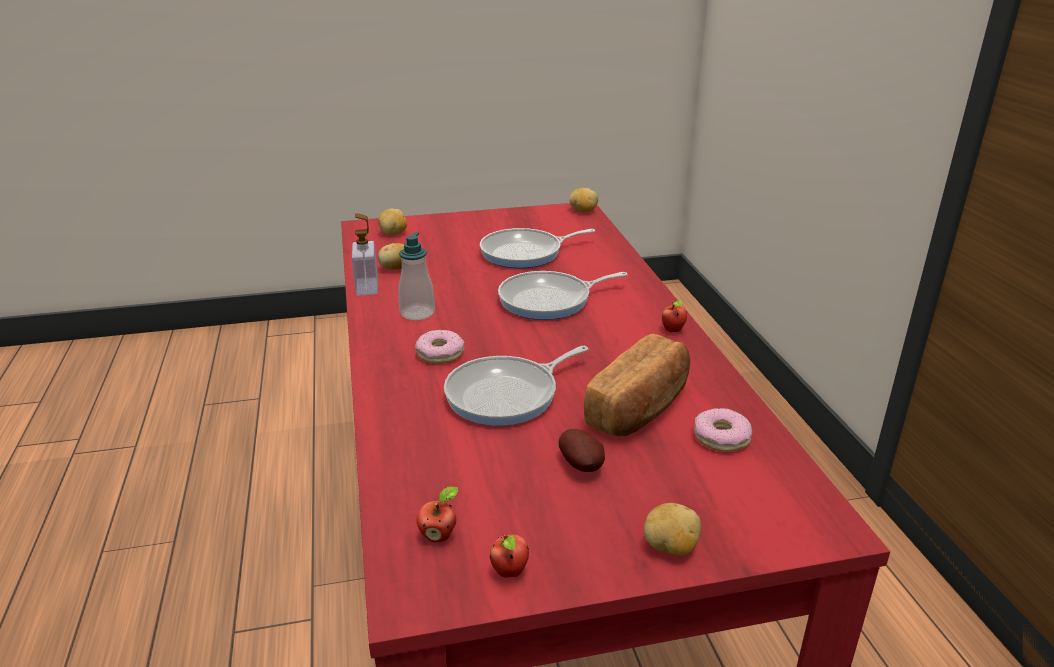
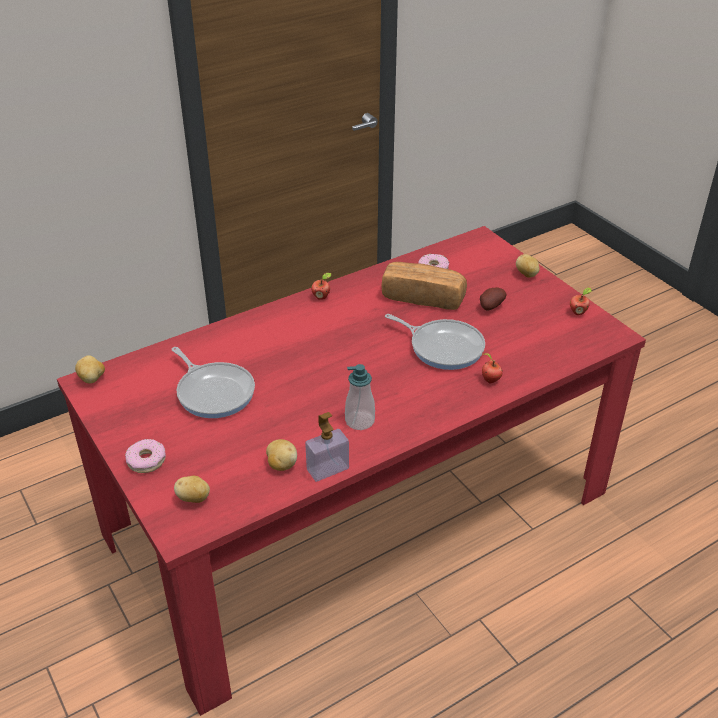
camera: 110 degrees left, 10 degrees up
(439, 536) = (574, 338): apple -> apple (489, 380)
(440, 353) = (413, 389): donut -> donut (146, 460)
(549, 300) = (303, 358): frying pan -> none

